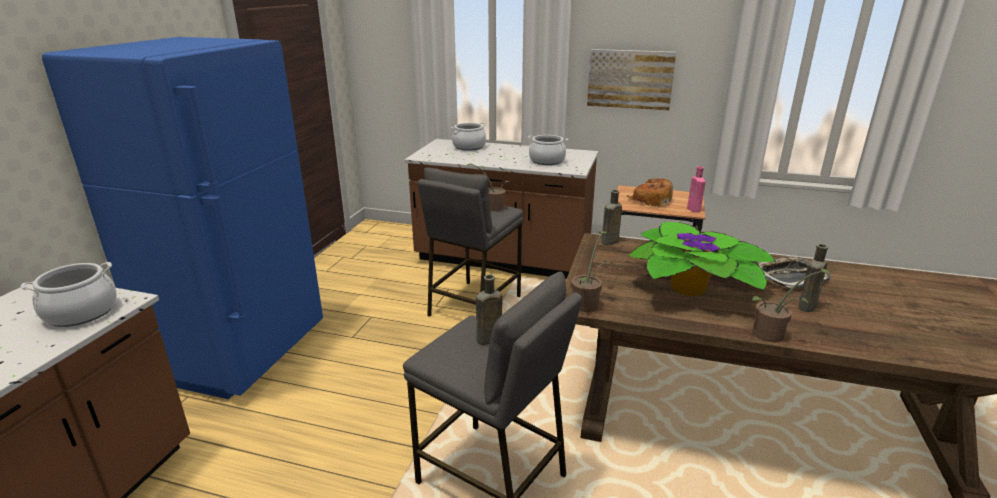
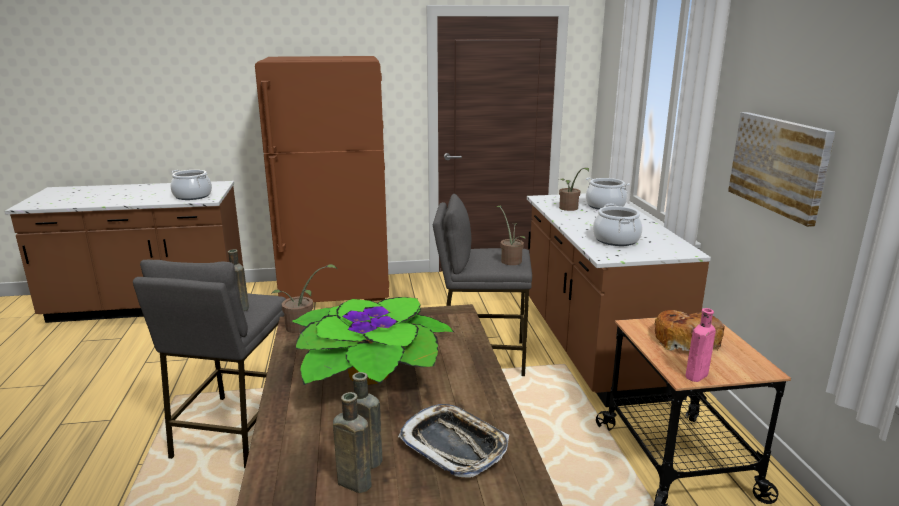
camera: 65 degrees right, 5 degrees down
(244, 354) = (336, 293): blue fridge -> brown fridge
(609, 242) = (458, 318): brown bottle -> brown bottle (352, 482)
(773, 334) = (276, 434): potted plant -> potted plant (569, 209)

